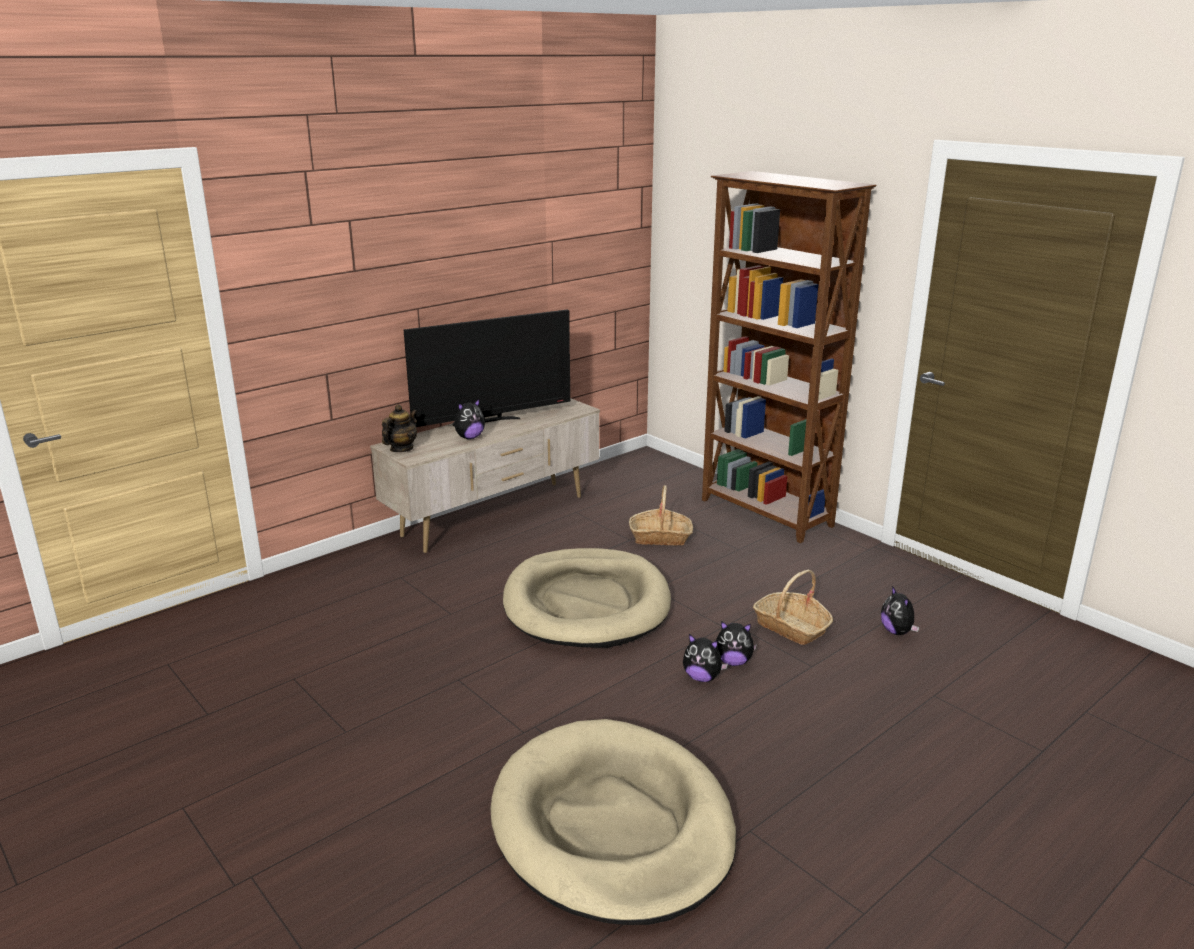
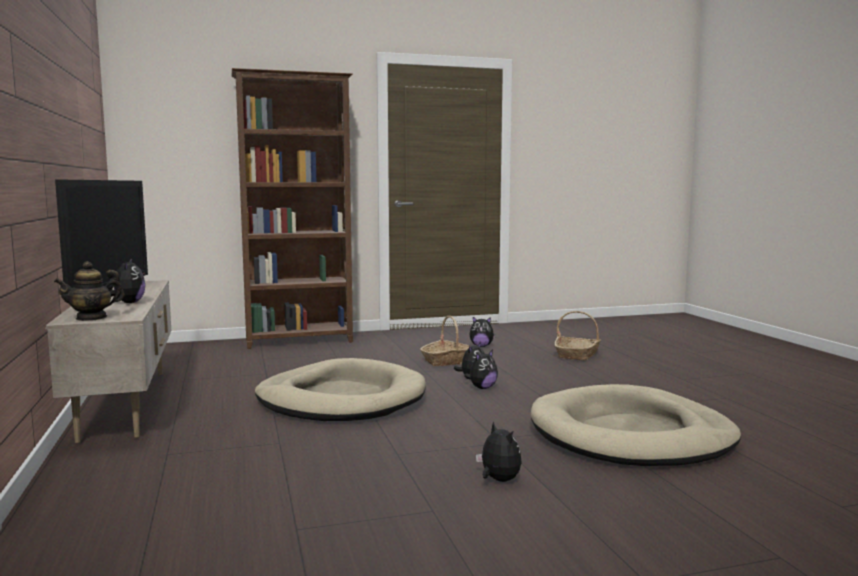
camera: 65 degrees left, 15 degrees down
(401, 449) = (92, 318): teapot -> teapot turned 90 degrees counterclockwise
(424, 752) = (498, 480): none -> plush toy
(660, 537) = (279, 366): basket -> basket (577, 355)

